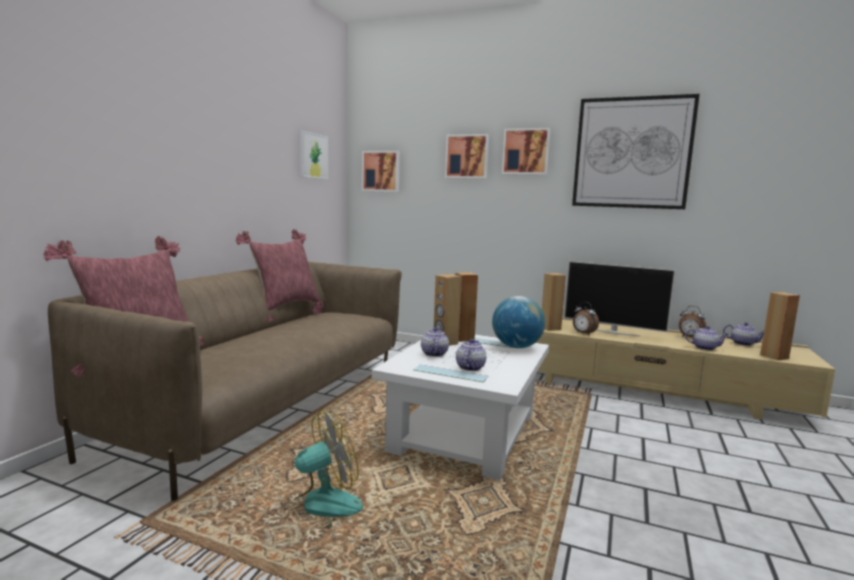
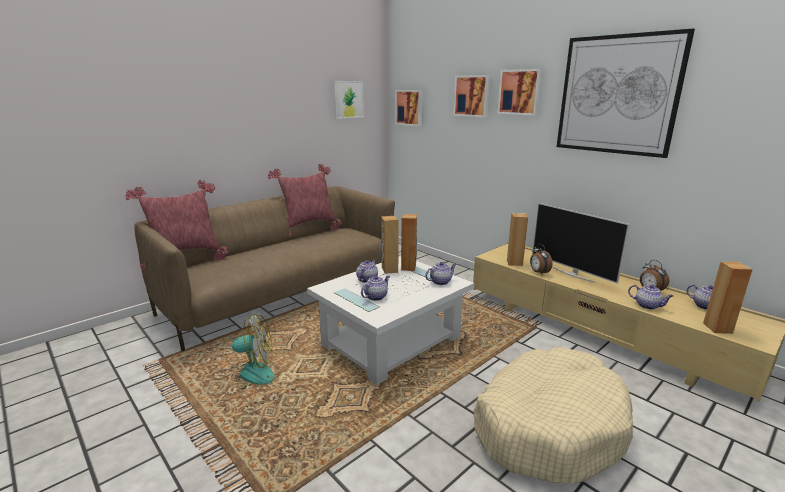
camera: 25 degrees right, 10 degrees up
(516, 347) = (440, 282): globe -> teapot
(703, 478) = (548, 426): none -> beige dog bed

